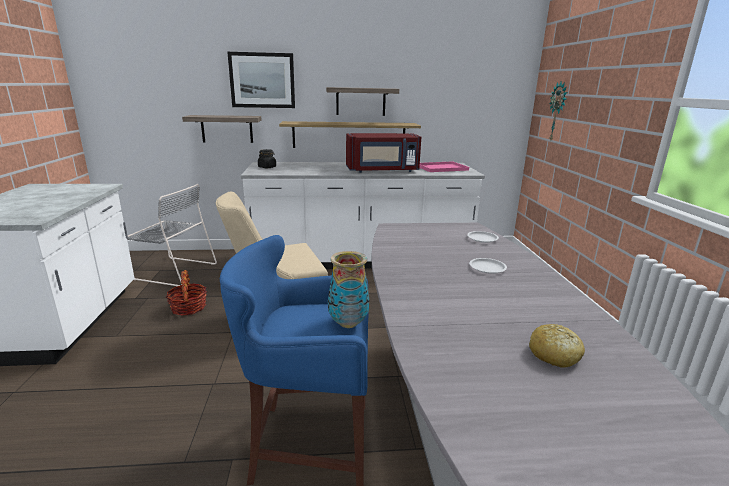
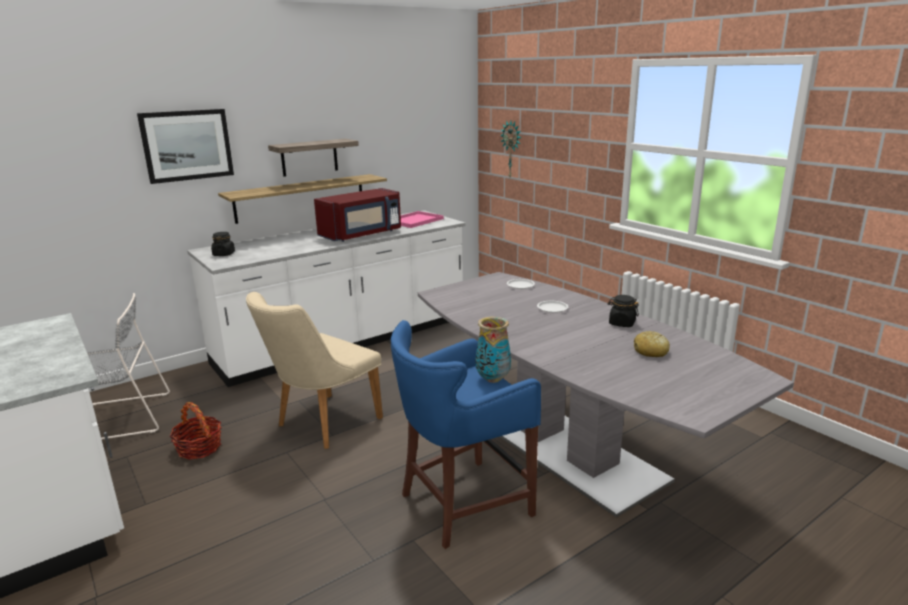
camera: 30 degrees left, 0 degrees up
(227, 129) = (144, 213): shelf -> none
(554, 306) = (621, 323): none -> black jar

